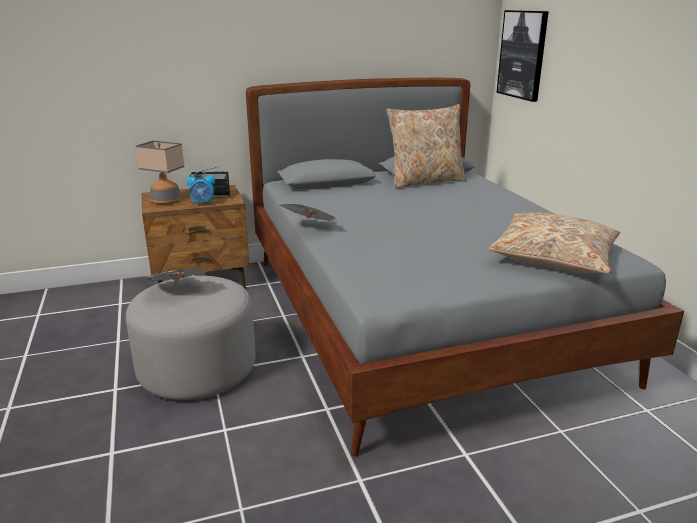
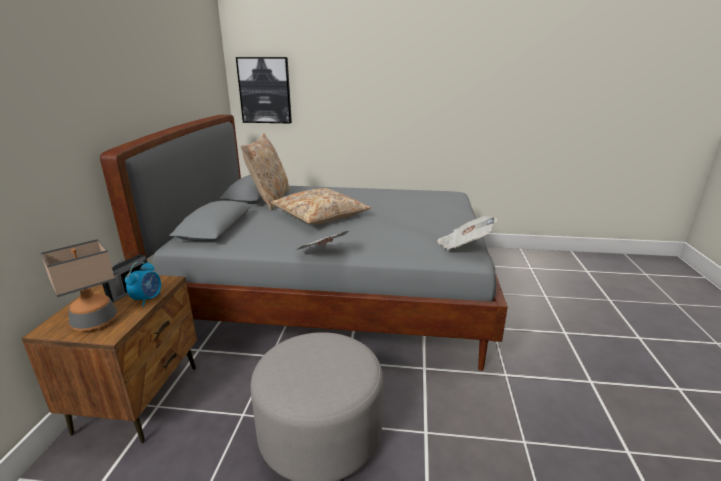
camera: 65 degrees left, 0 degrees up
(178, 290) = (298, 370): newspaper -> newspaper (464, 246)
(554, 256) = (439, 204): beige pillow -> beige pillow (320, 216)

